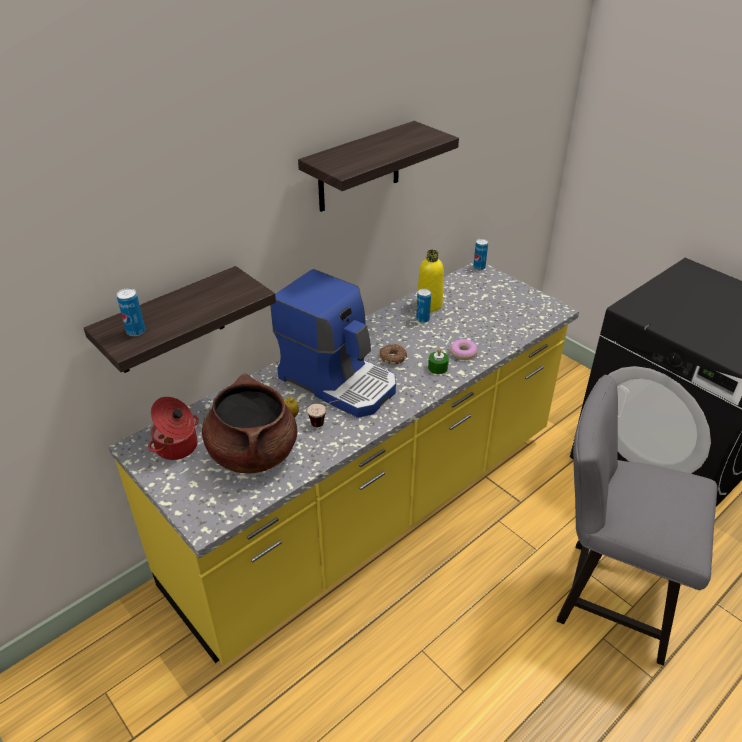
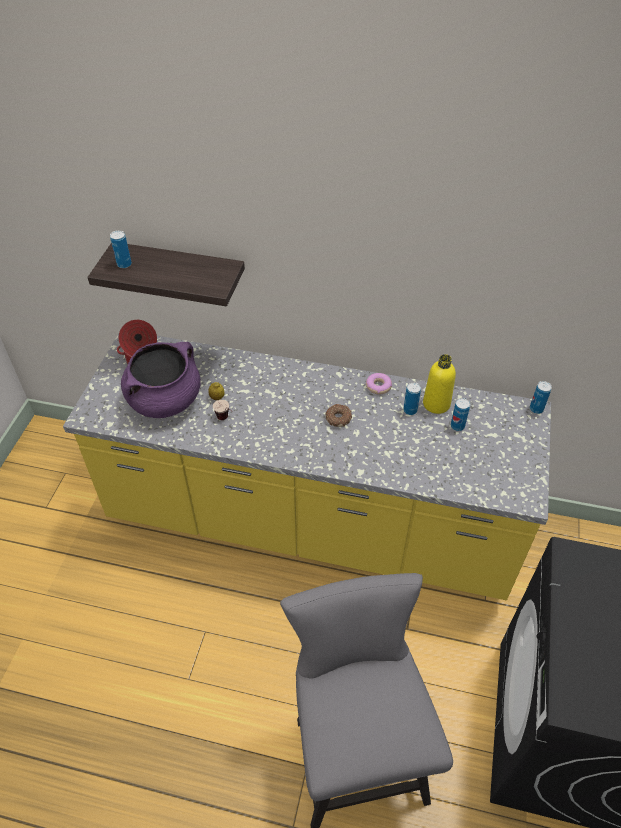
camera: 55 degrees right, 10 degrees up
(253, 453) = (165, 400): brown cooking pot -> purple cooking pot
(339, 381) = (280, 402): coffee machine -> none
(359, 167) = (393, 240): shelf -> none
(438, 367) = (352, 453): green candle -> none
(461, 306) = (457, 426): none -> can
(463, 353) = (388, 460): donut -> donut (378, 386)

